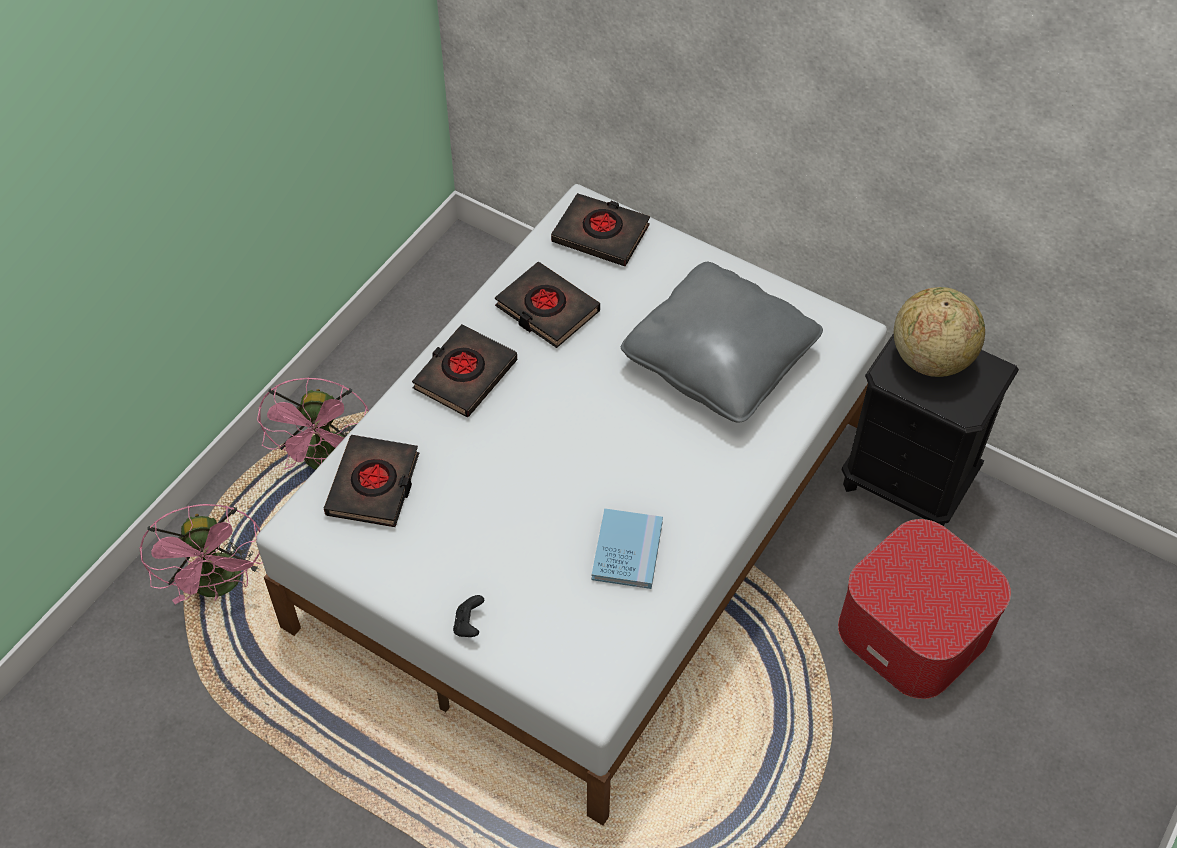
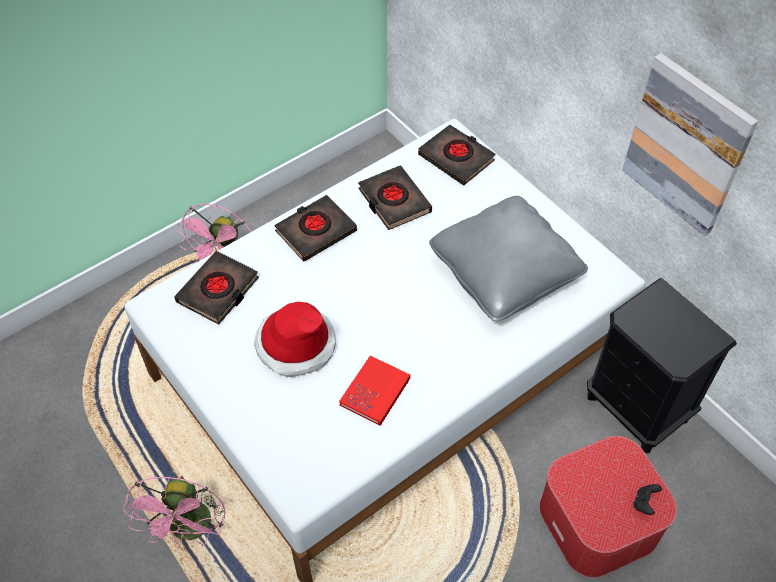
camera: 20 degrees right, 0 degrees up
(220, 586) = (122, 333): pink fan -> pink fan (190, 531)
(469, 624) = (238, 410): black game controller -> black game controller (644, 503)
(504, 523) = (295, 344): none -> hat
(627, 550) = (375, 392): blue book -> red book
(916, 152) = (687, 145): none -> picture
(930, 359) = (666, 315): globe -> none

